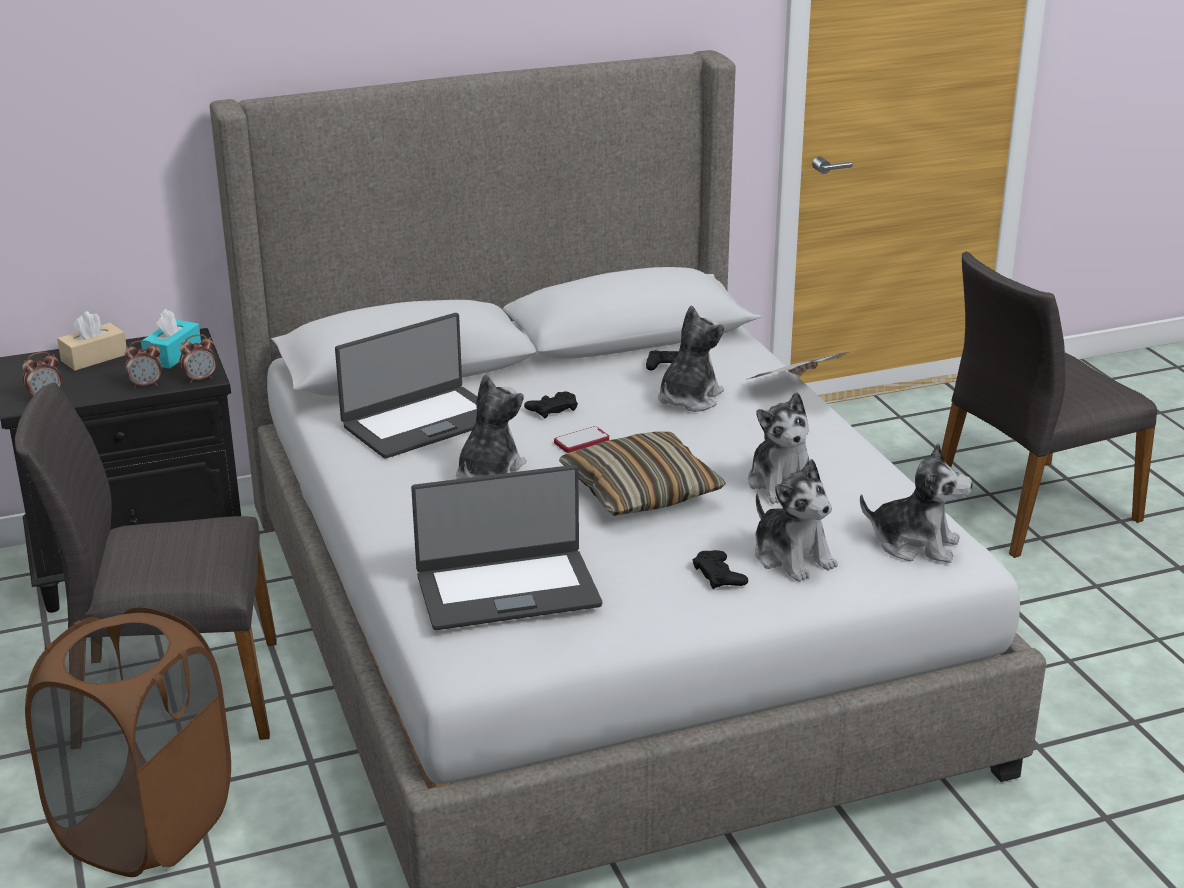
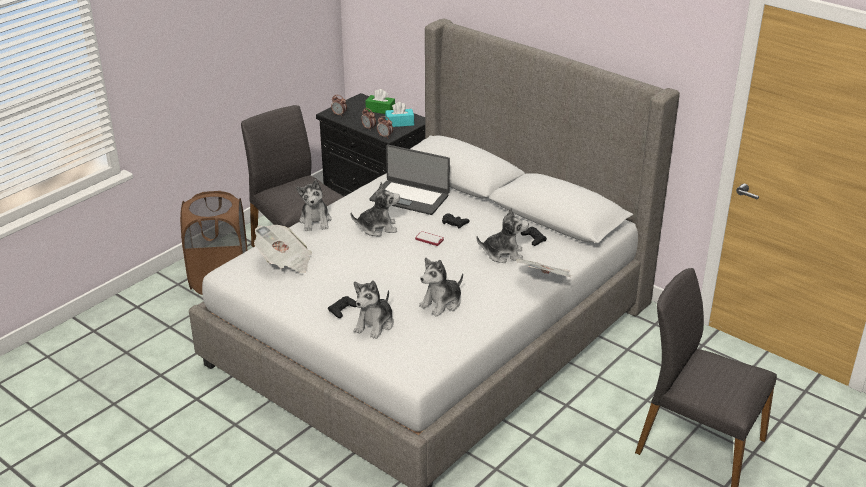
camera: 60 degrees right, 5 degrees up
(94, 358) = (380, 110): beige tissue box -> green tissue box
(507, 589) = (285, 261): laptop -> newspaper
(641, 491) = (399, 268): pillow -> none
(915, 544) = (418, 356): plush toy -> plush toy (315, 221)

